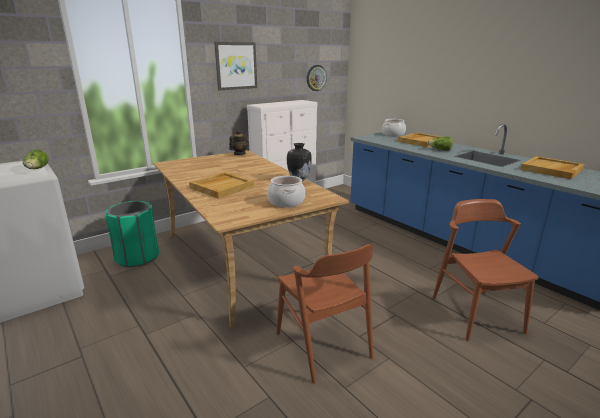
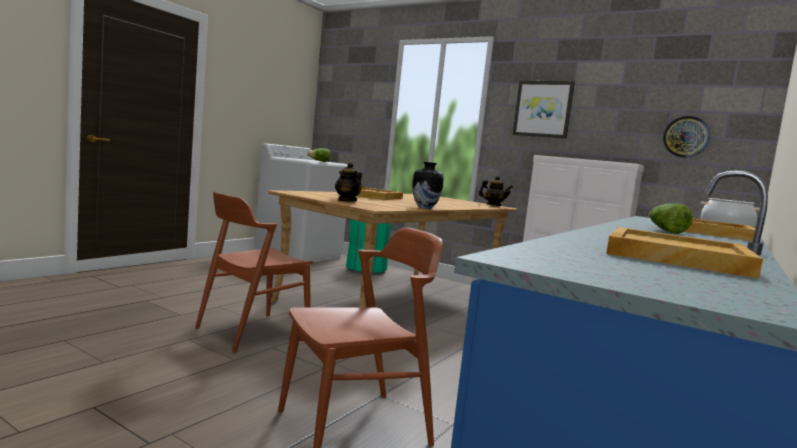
camera: 70 degrees right, 15 degrees down
(286, 202) = (347, 201): cooking pot -> teapot

